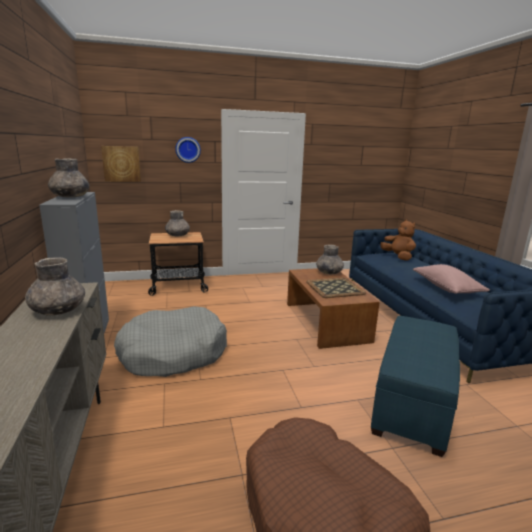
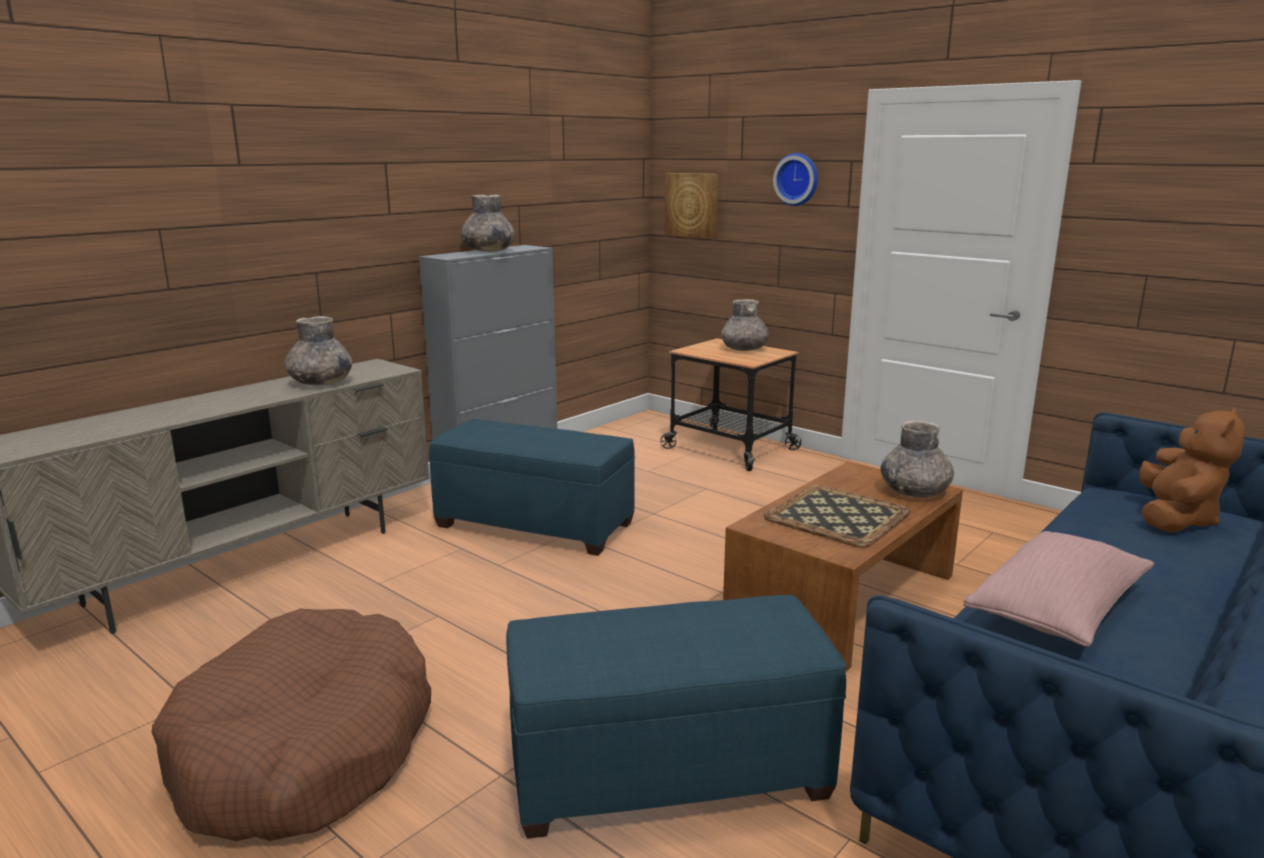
camera: 55 degrees right, 0 degrees up
(173, 353) = (536, 524): grey dog bed -> blue ottoman

